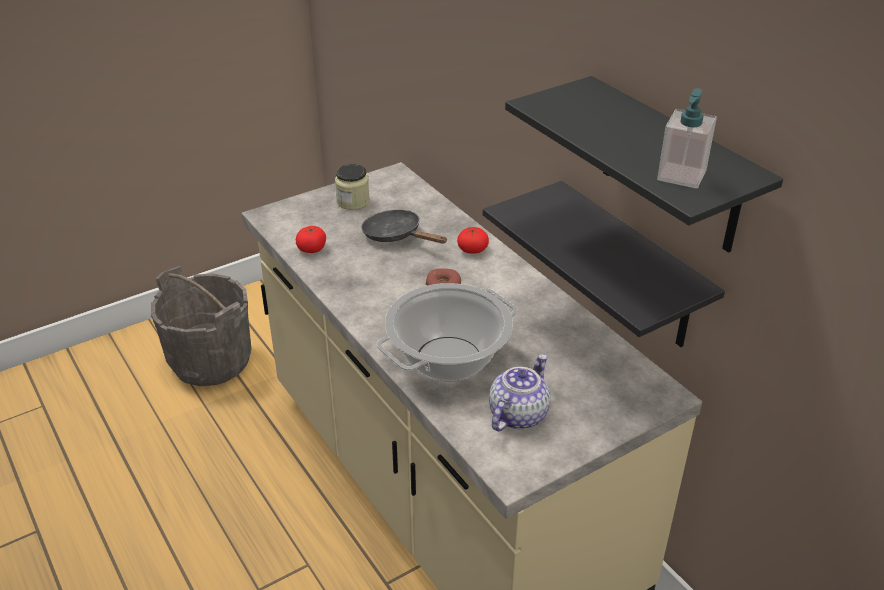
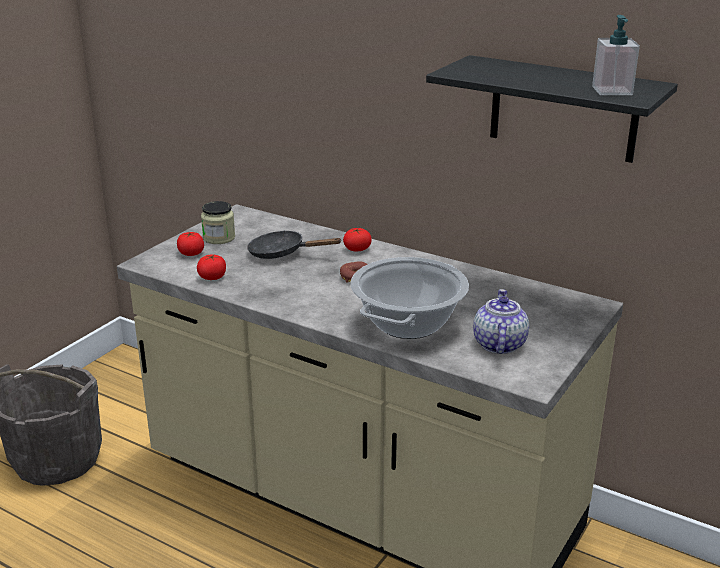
camera: 25 degrees left, 10 degrees down
(314, 214) = (191, 253): none -> tomato
(631, 267) = (527, 213): black shelf -> none

